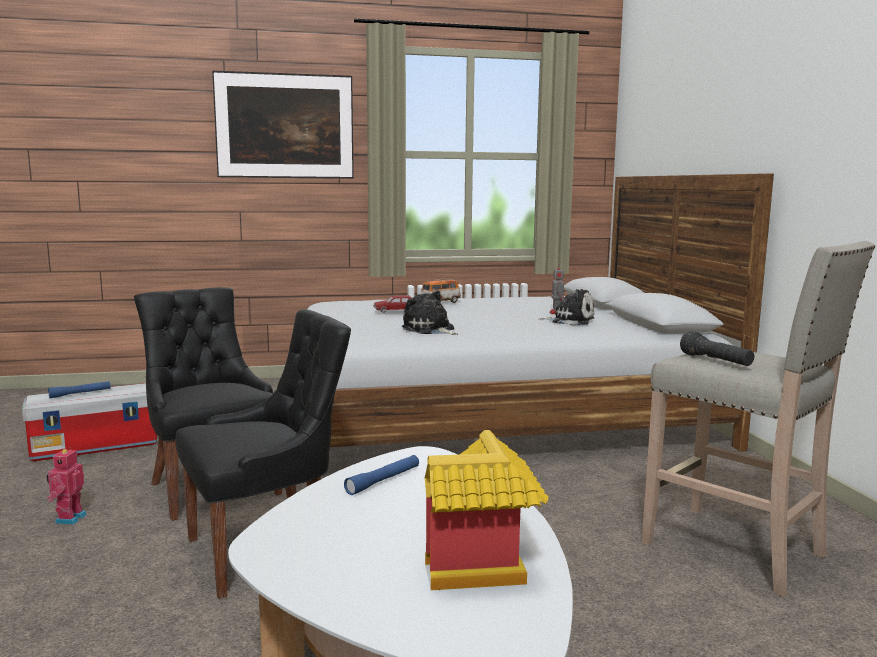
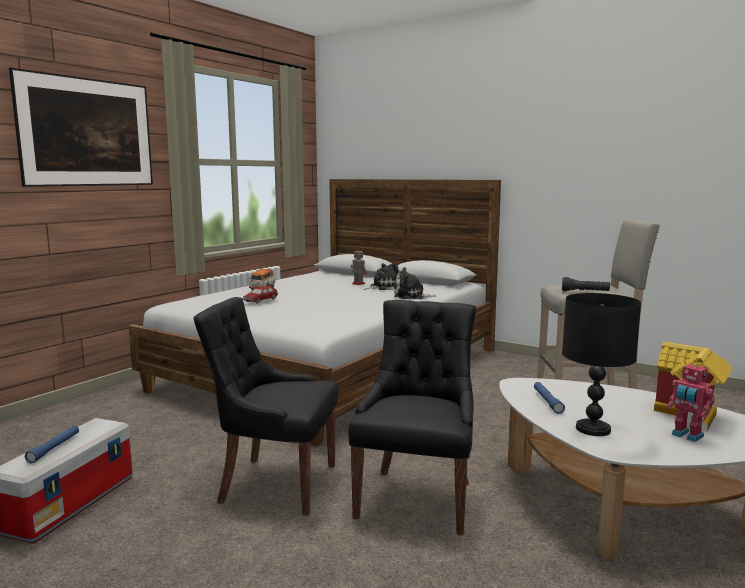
camera: 45 degrees left, 0 degrees up
(69, 518) = (221, 557): toy robot -> toy robot (686, 436)
(324, 521) = (592, 429): none -> black table lamp
(430, 330) = (332, 309): plush toy -> plush toy (411, 296)

